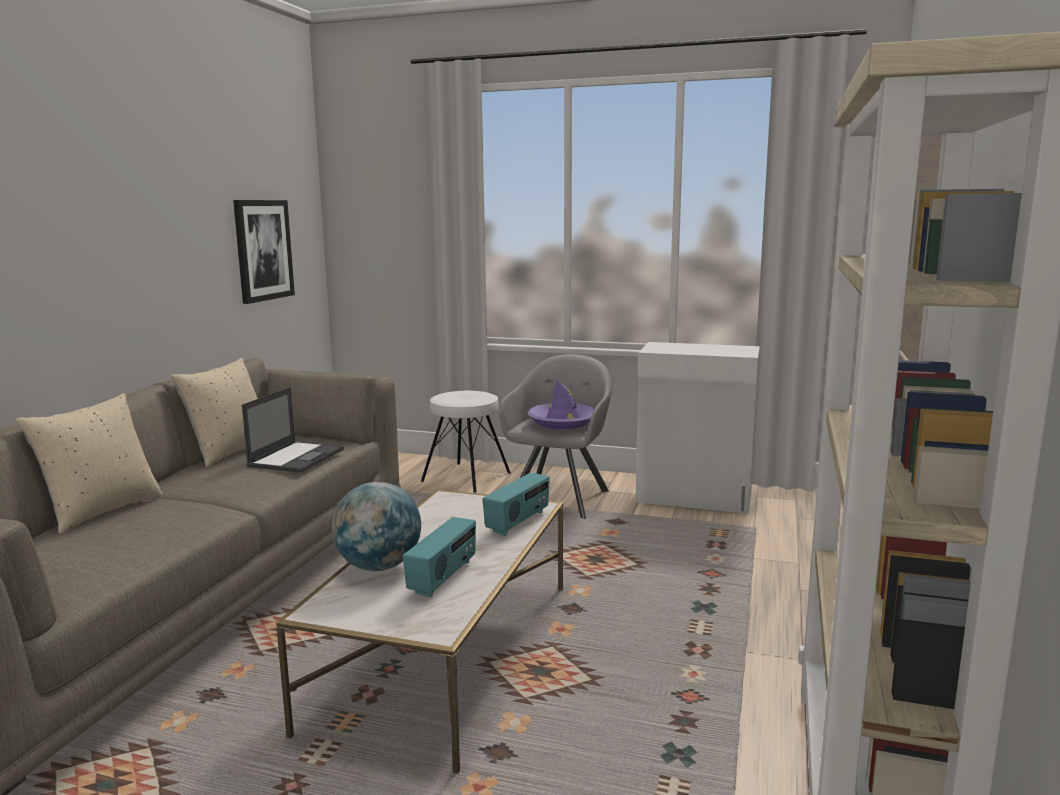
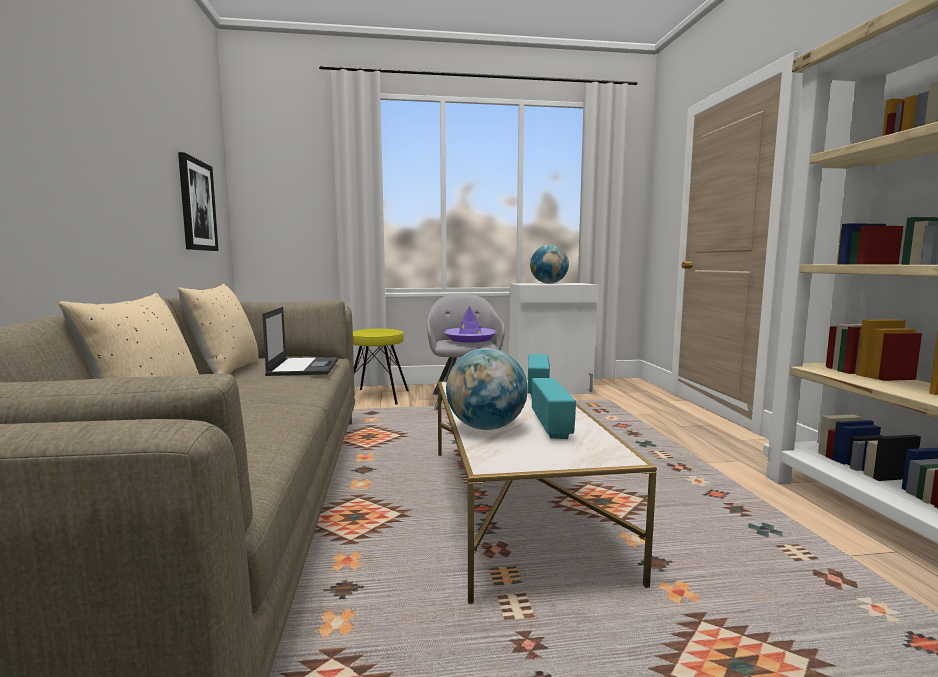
camera: 25 degrees left, 5 degrees down
(466, 477) = (378, 396): white stool -> yellow stool
(696, 347) = (548, 283): none -> globe

